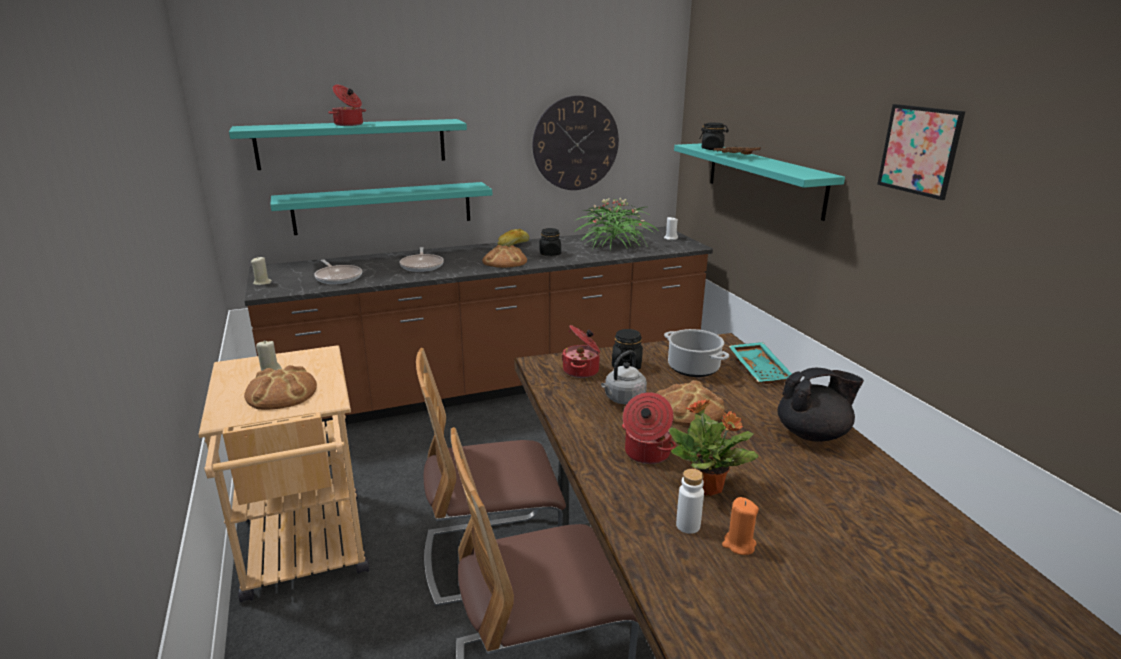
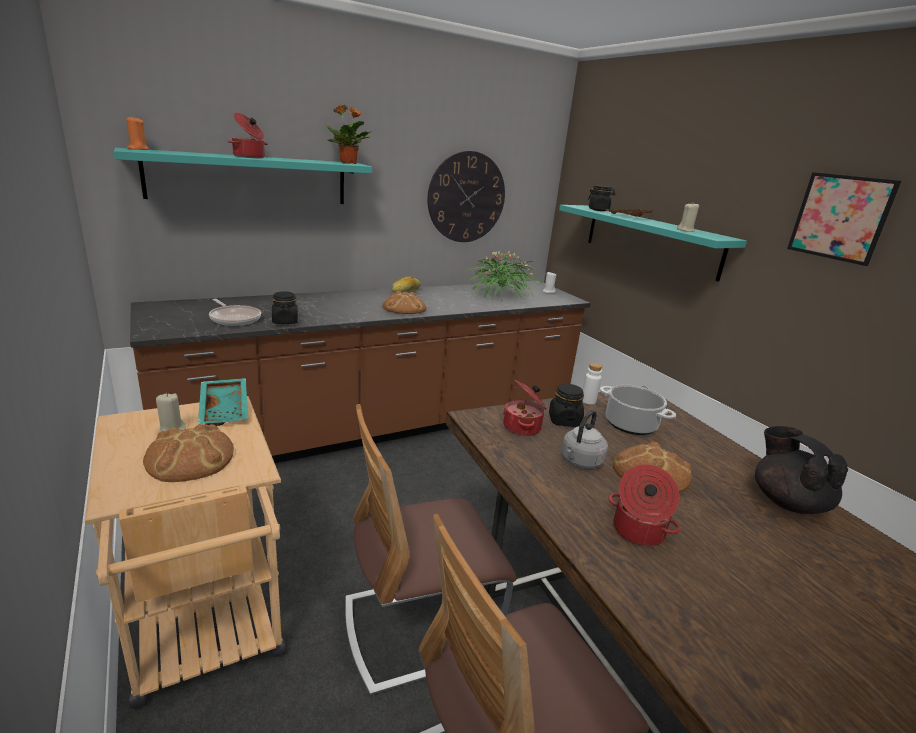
camera: 10 degrees left, 0 degrees up
(262, 283) = (149, 321): beige candle -> beige candle (685, 230)
(383, 208) = (279, 248): turquoise shelf -> none
(422, 265) = (321, 309): frying pan -> none
(550, 253) = (445, 301): black jar -> black jar (285, 321)
(688, 525) = (735, 635): white bottle -> white bottle (588, 400)
(708, 488) = (727, 578): potted plant -> potted plant (348, 163)
(738, 544) = (805, 661): orange candle -> orange candle (138, 149)
(760, 370) = (694, 426): turquoise tray -> turquoise tray (226, 409)
(813, 434) = (787, 502): black teapot -> black teapot turned 90 degrees counterclockwise

